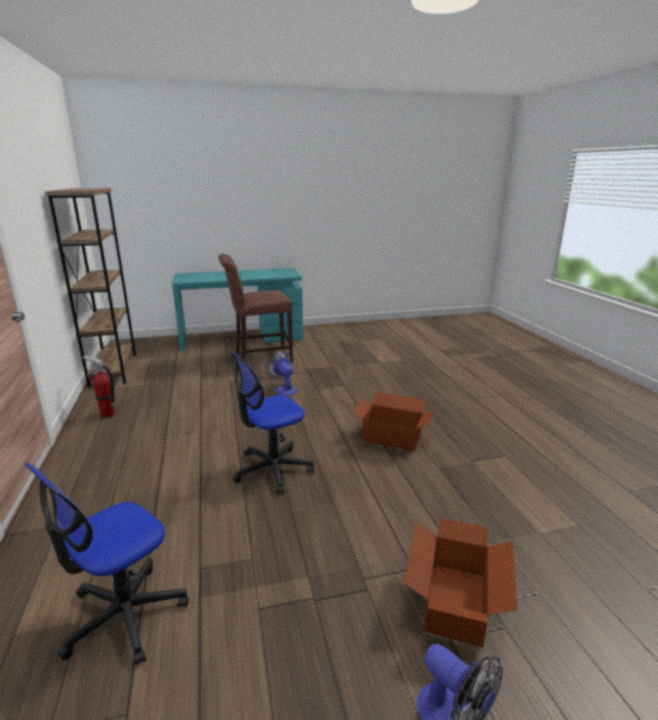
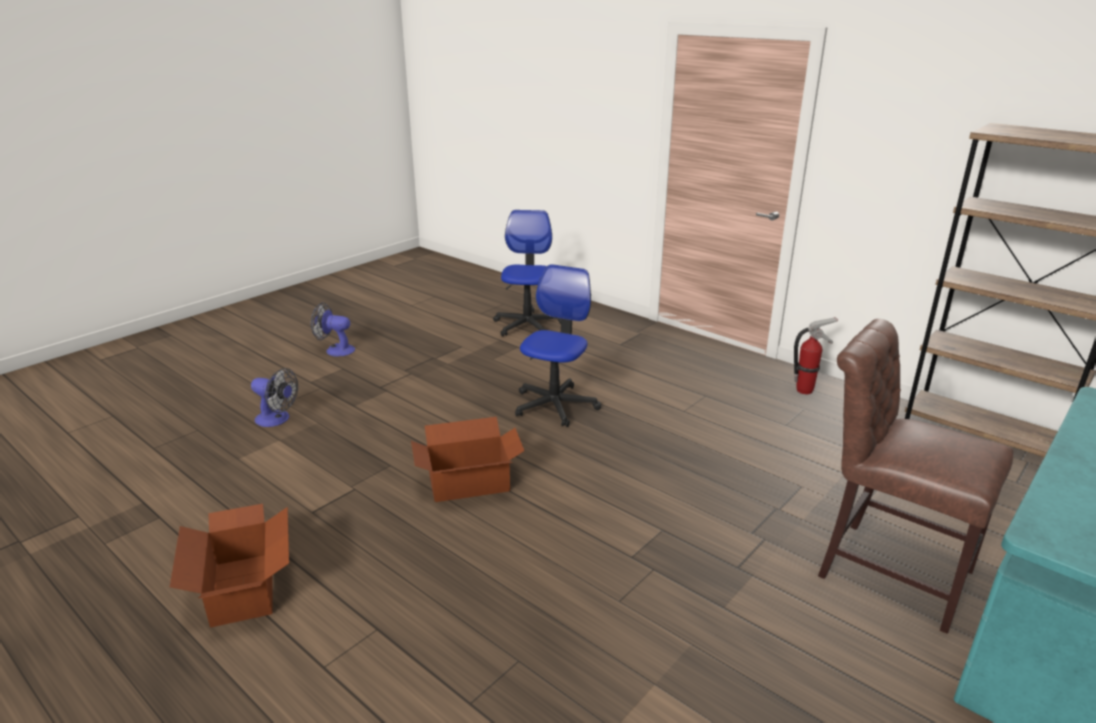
camera: 145 degrees right, 5 degrees up
(259, 357) = (886, 569): brown chair -> brown chair turned 90 degrees counterclockwise
(284, 389) = (705, 505): fan -> fan (277, 419)
(454, 603) = (345, 381): cardboard box -> cardboard box (244, 588)

